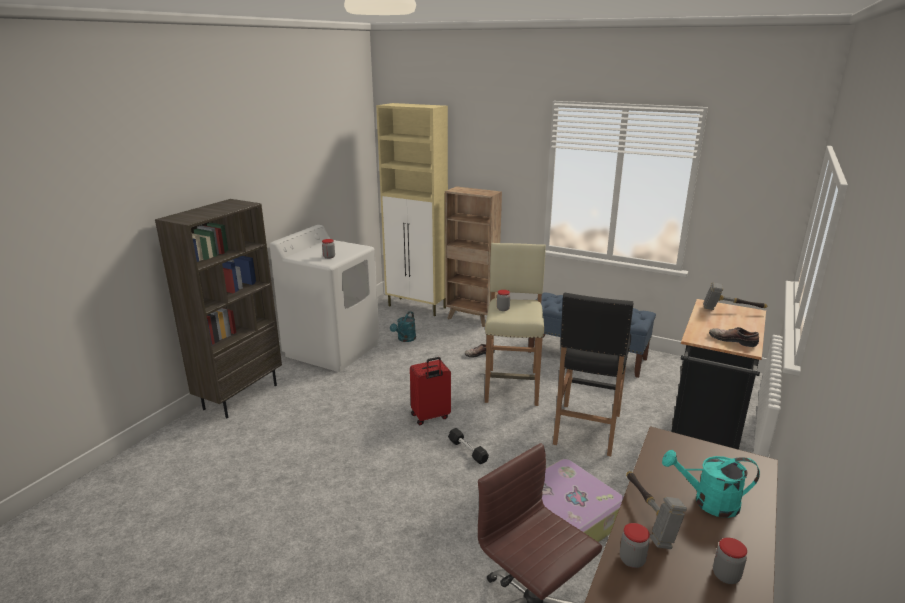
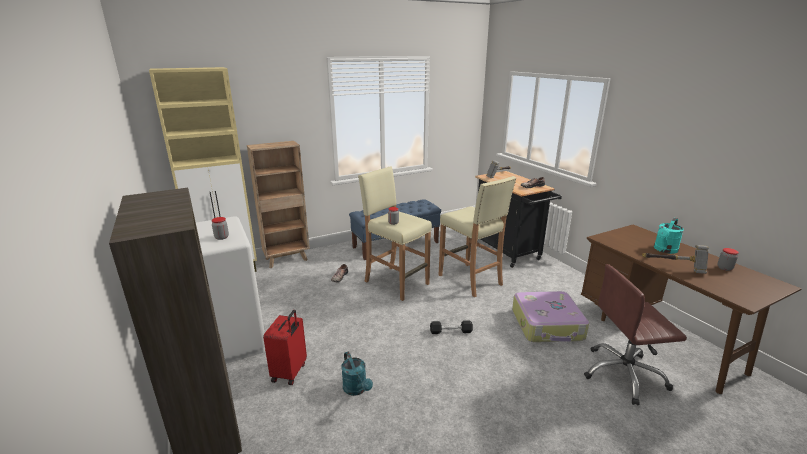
camera: 55 degrees left, 0 degrees up
(405, 339) = (268, 298): turquoise watering can -> turquoise watering can (357, 389)
(430, 417) = (393, 330): red suitcase -> red suitcase (290, 372)
(586, 429) = (470, 280): black stool -> beige stool
(632, 560) = (711, 284): jar -> none

